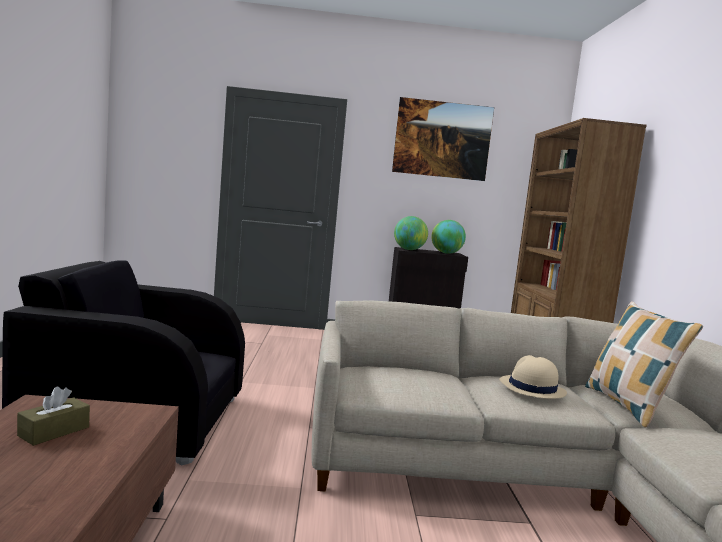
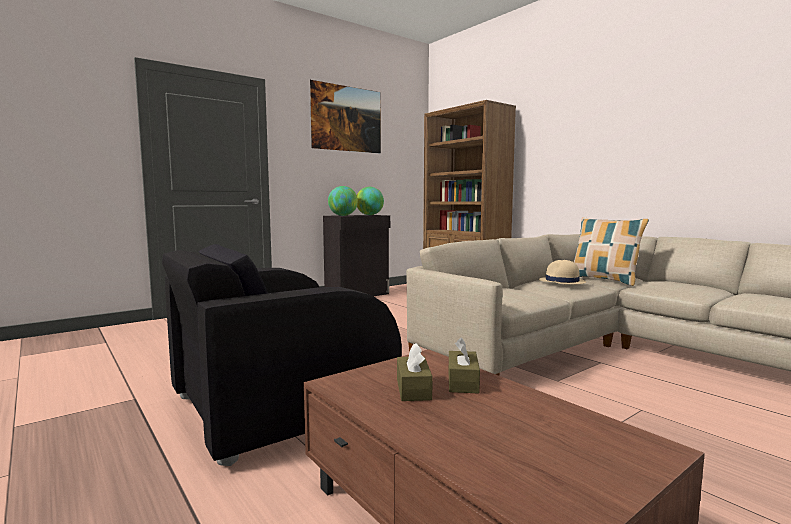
camera: 35 degrees left, 0 degrees up
(99, 444) = (463, 382): none -> brown tissue box

